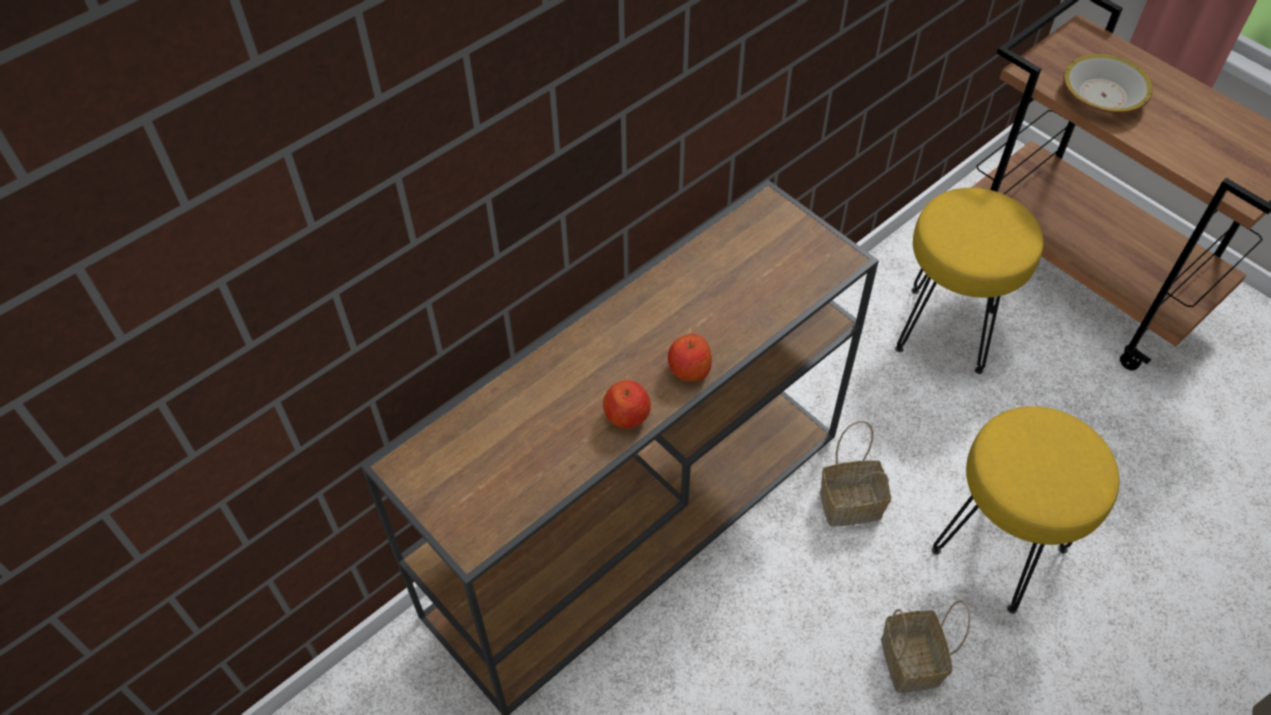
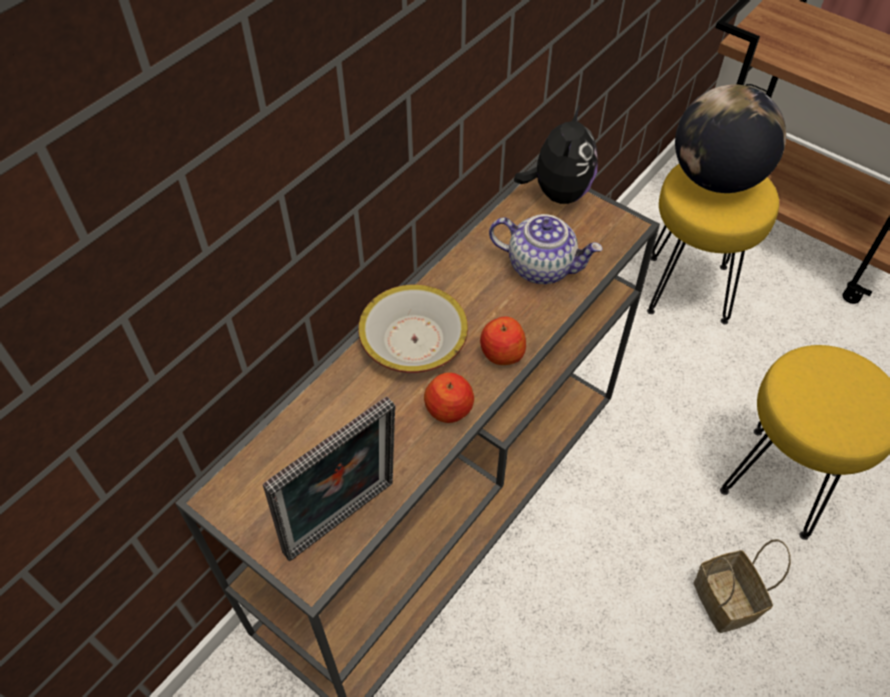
camera: 10 degrees left, 0 degrees up
(509, 506) = (344, 523): none -> picture frame
(748, 289) = (542, 266): none -> teapot
(782, 215) = (558, 192): none -> plush toy
(852, 503) = (639, 458): basket -> none
(977, 215) = (716, 178): none -> globe
(1102, 96) = (814, 57): bowl -> bowl (414, 340)

